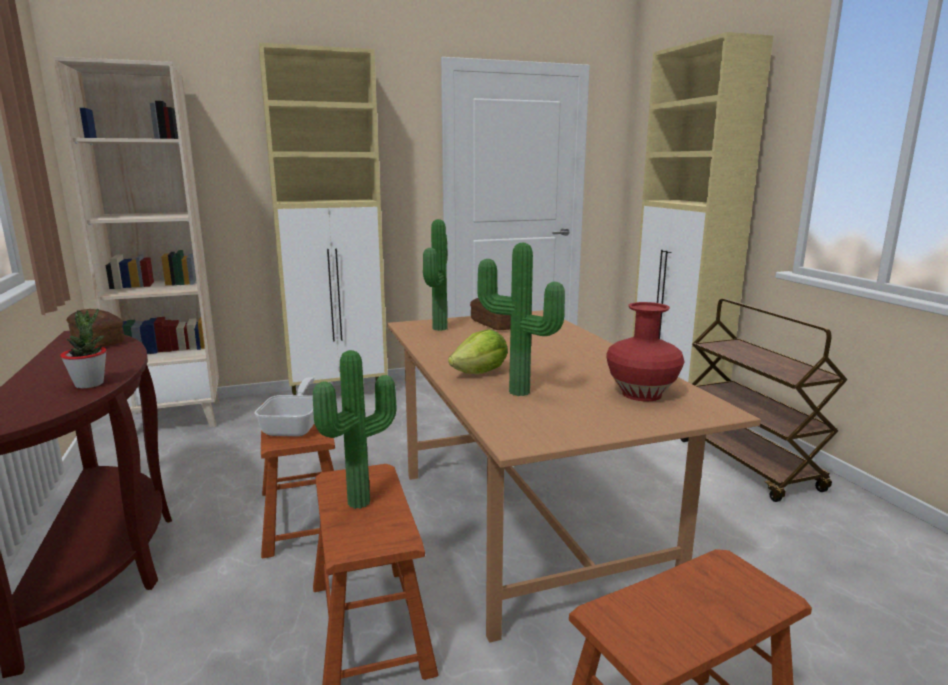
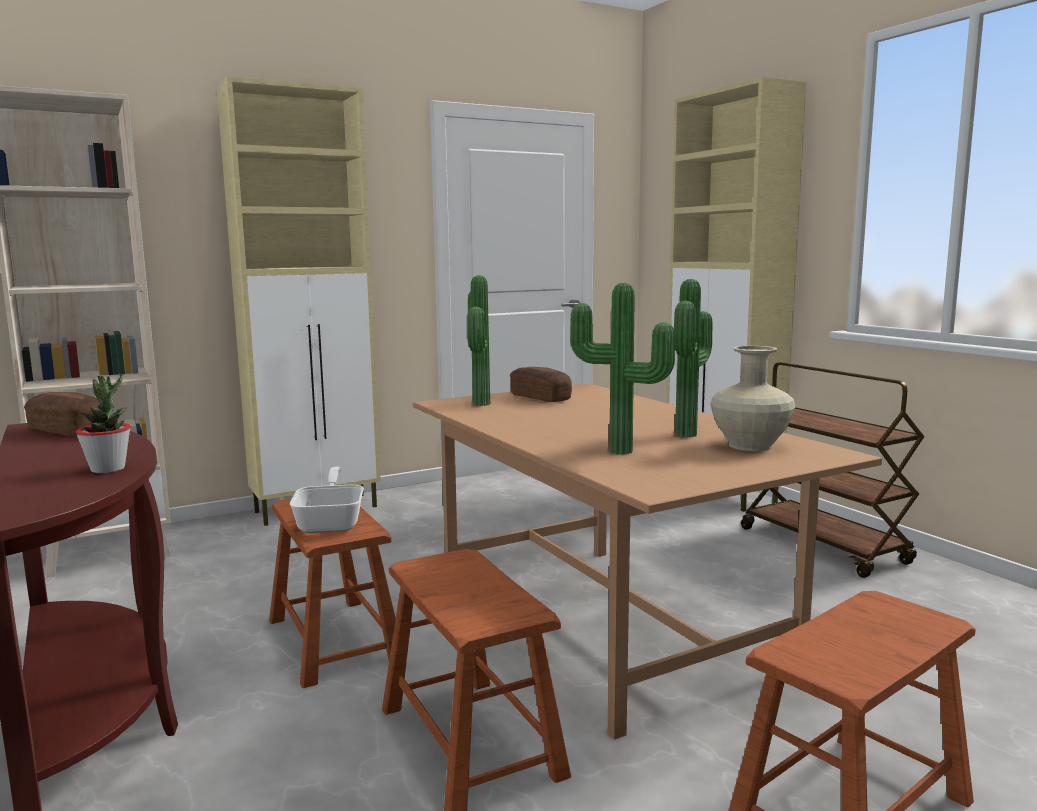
camera: 10 degrees left, 5 degrees down
(362, 504) = (464, 586): potted plant -> potted plant (690, 435)
(480, 373) = (564, 438): lettuce -> none
(642, 394) = (751, 445): red vase -> beige vase

